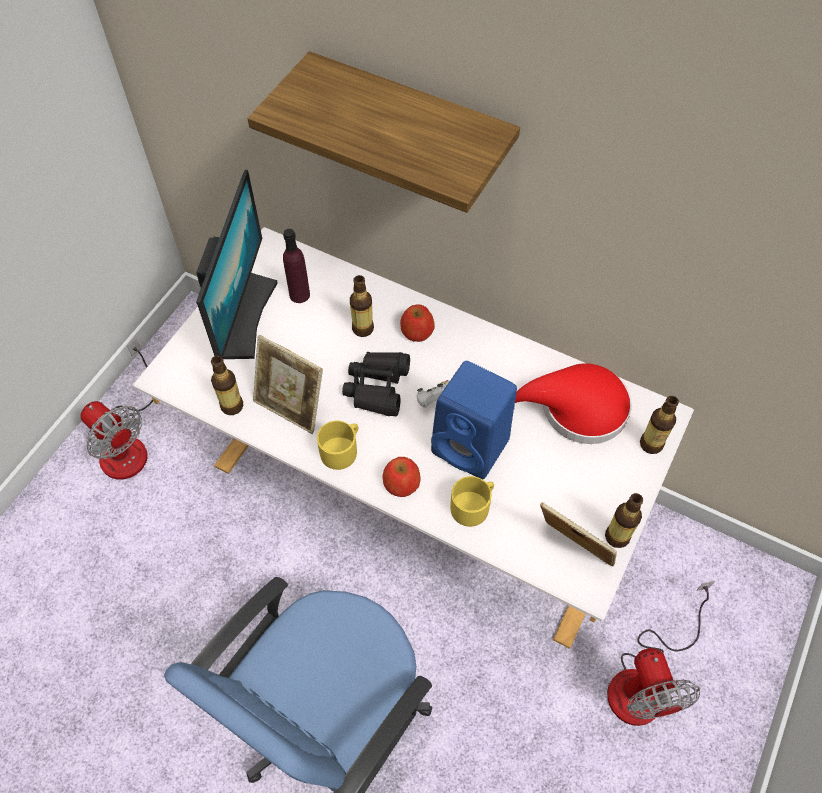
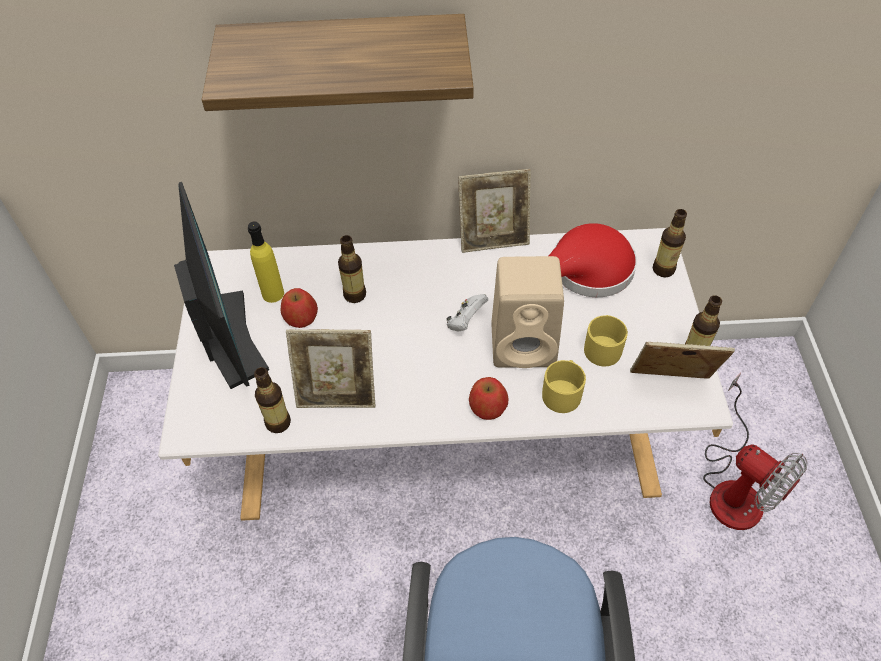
camera: 30 degrees left, 5 degrees down
(128, 442) = (134, 545): fan -> none
(299, 295) = (273, 294): purple bottle -> yellow bottle
(342, 449) = (412, 406): yellow mug -> yellow mug (603, 346)
(377, 387) = (405, 337): black binoculars -> none
(417, 331) = (405, 274): apple -> apple (301, 317)
(473, 447) = (525, 344): blue speaker -> beige speaker
(515, 337) = (493, 239): none -> picture frame

